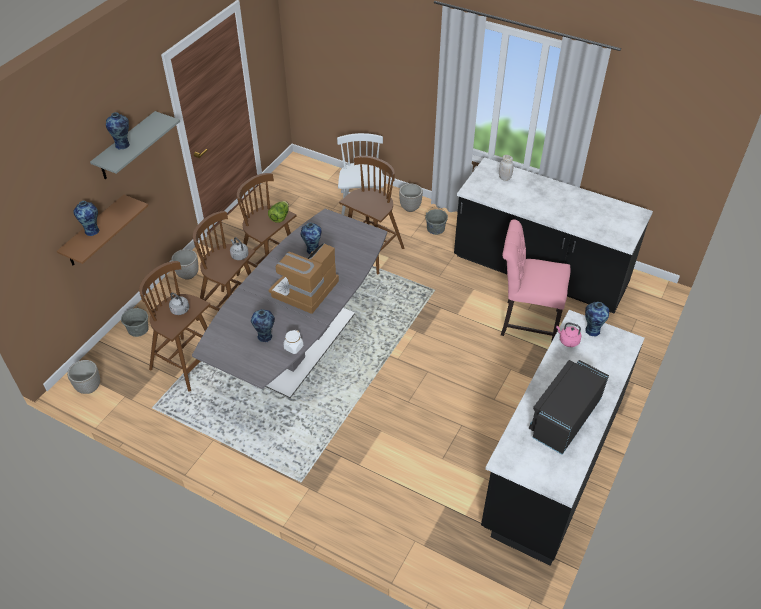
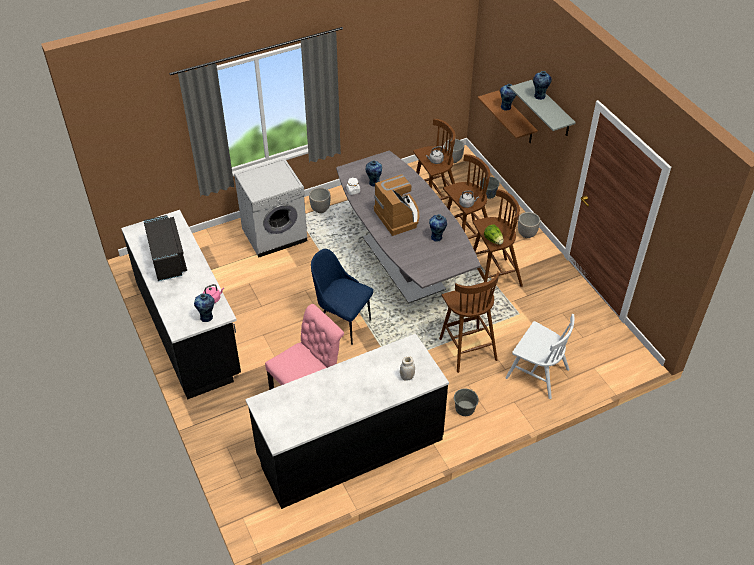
camera: 125 degrees right, 0 degrees up
(351, 483) = (275, 236): none -> white washing machine
(410, 208) = (508, 406): planter -> planter (320, 209)
(423, 347) = (342, 324): none -> blue chair

